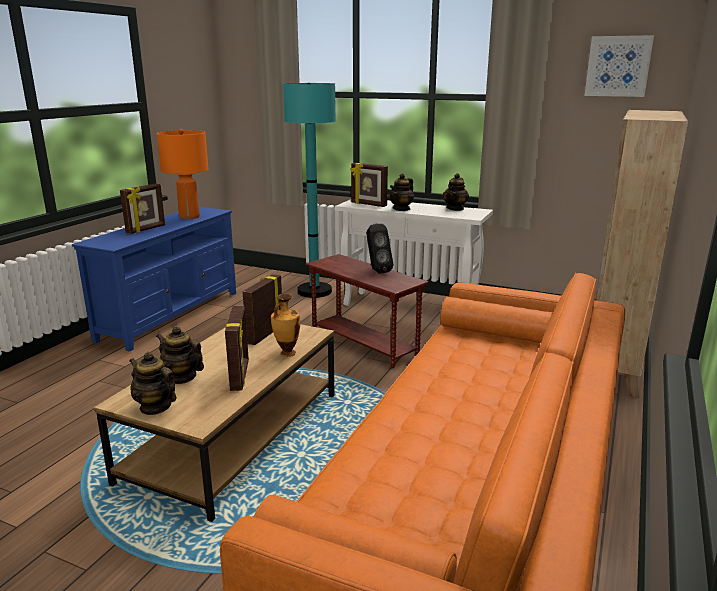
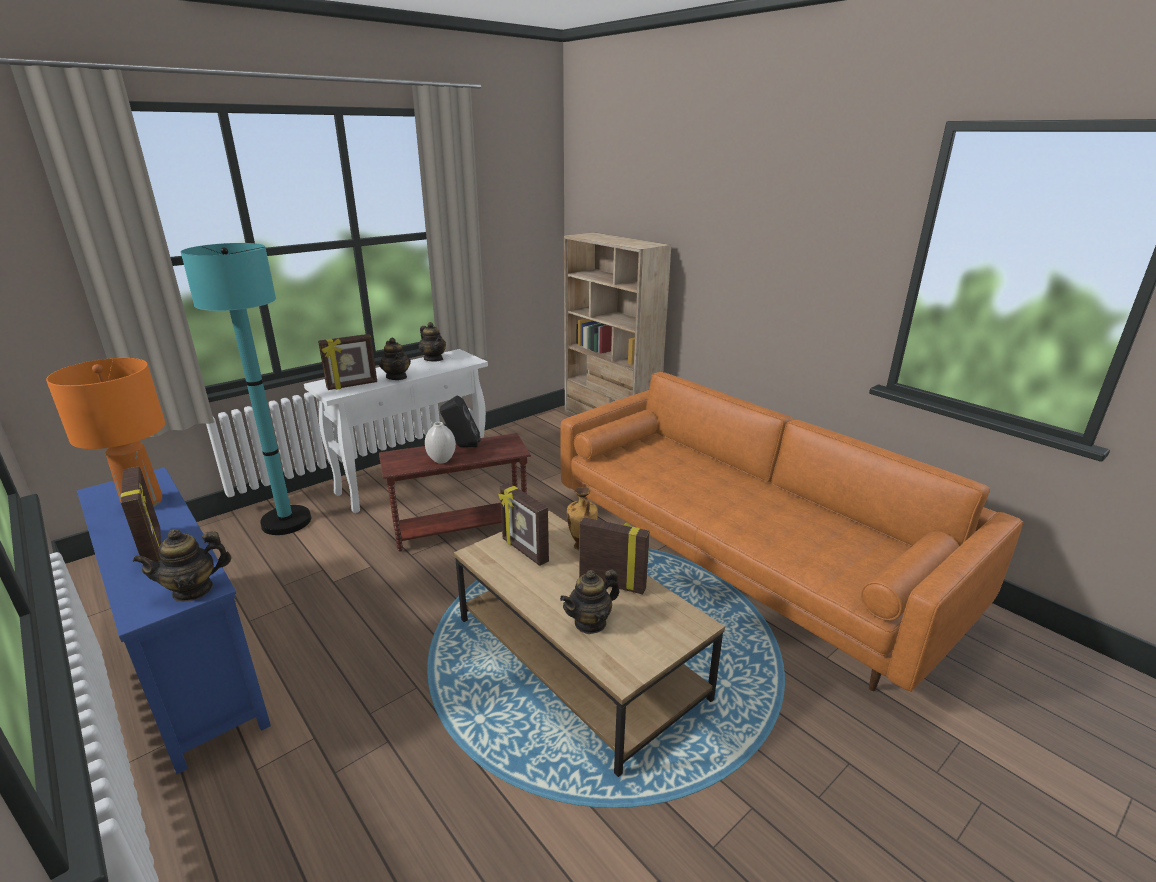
camera: 65 degrees left, 5 degrees up
(155, 407) = (648, 649): teapot -> teapot (193, 590)
(346, 270) = (441, 460): none -> white vase
(618, 66) = (518, 196): picture -> none

